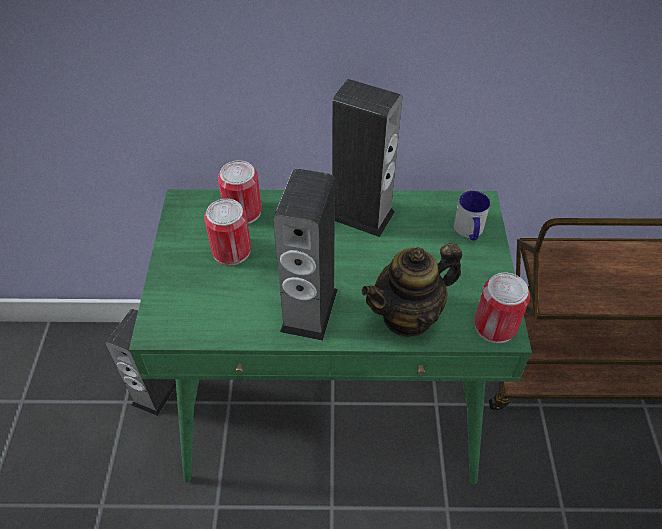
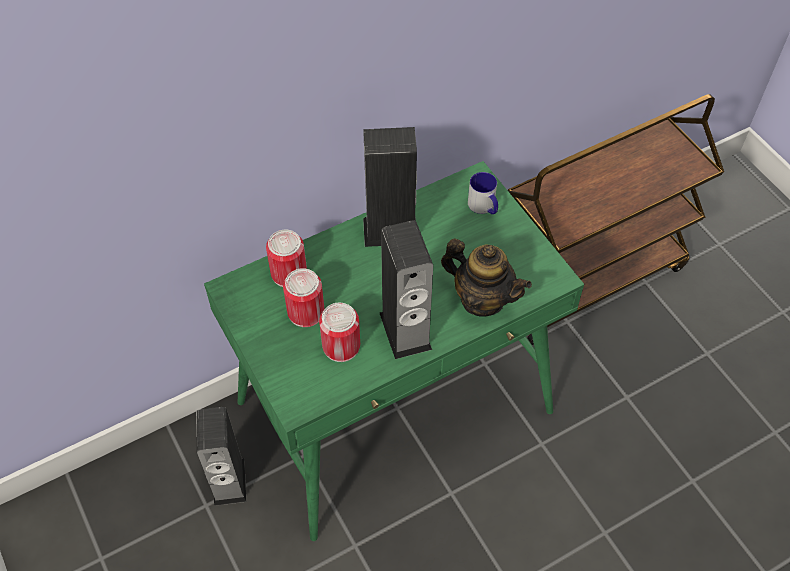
camera: 30 degrees left, 5 degrees up
(408, 316) = (482, 299): teapot -> teapot turned 90 degrees counterclockwise
(495, 325) = (548, 276): can -> can (341, 346)

